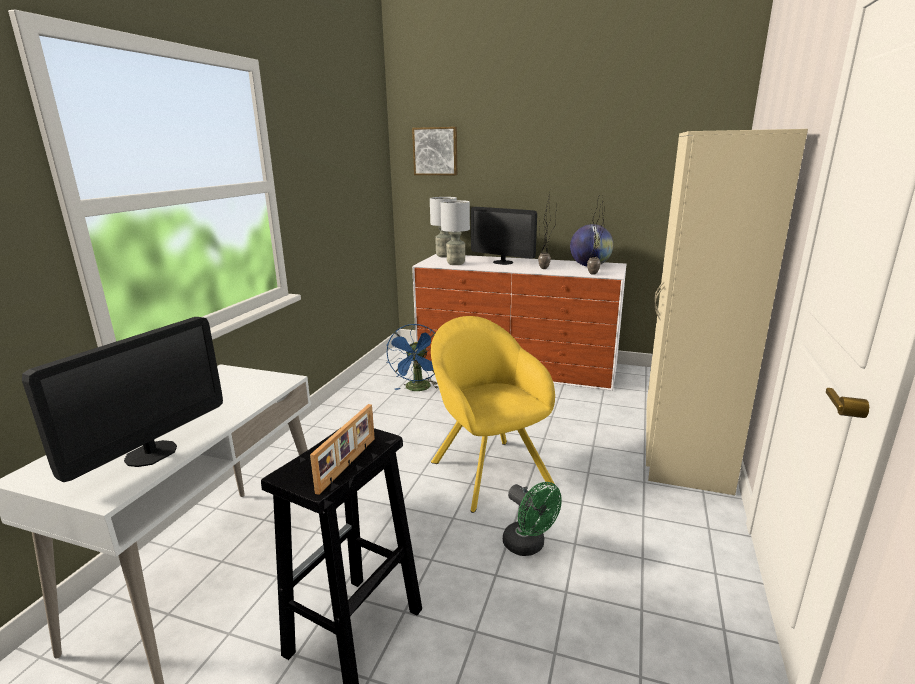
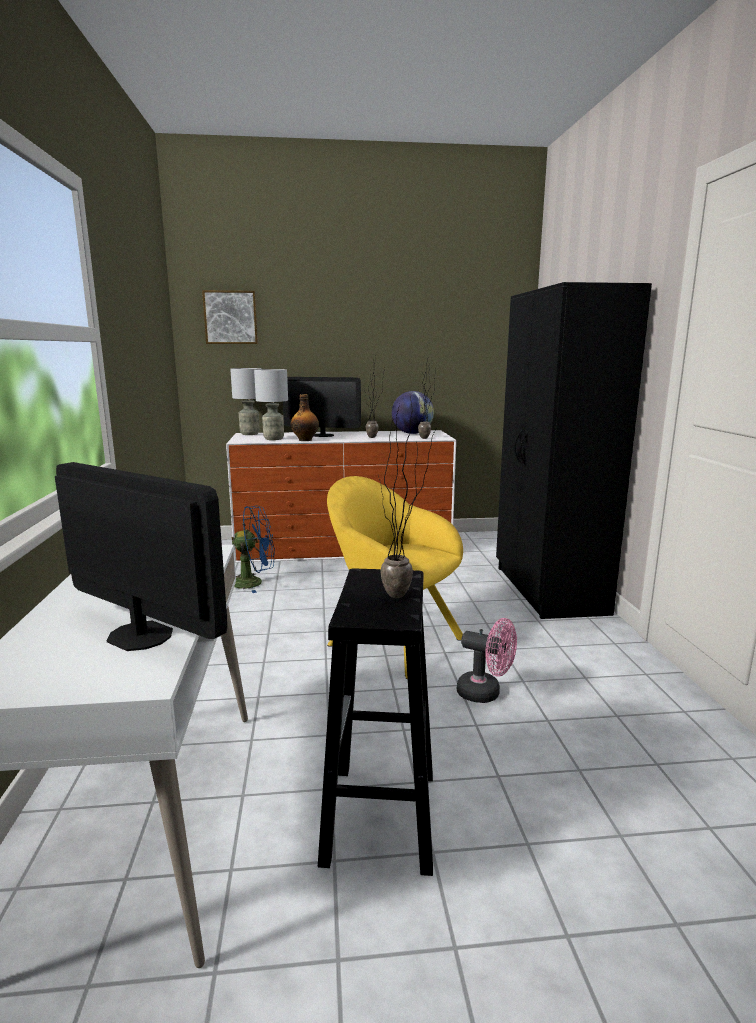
camera: 25 degrees left, 5 degrees down
(151, 453) = (140, 636): monitor -> monitor turned 60 degrees counterclockwise
(348, 464) = (405, 598): picture frame -> potted plant
(418, 389) = (254, 583): blue fan -> blue fan turned 75 degrees counterclockwise
(480, 267) = (305, 440): none -> bottle
(529, 546) = (485, 693): green fan -> pink fan
(683, 450) = (548, 590): beige wardrobe -> black wardrobe

